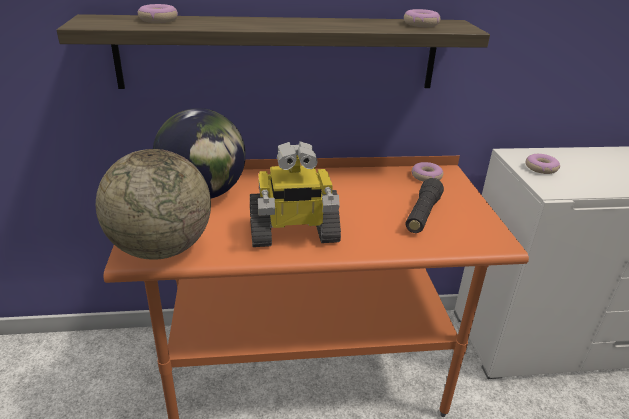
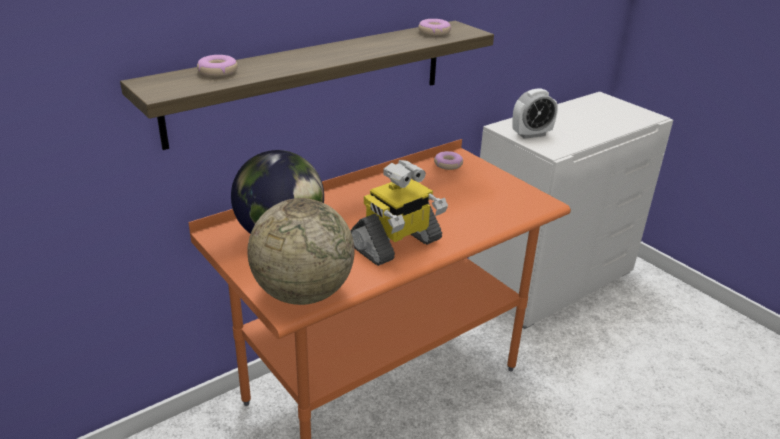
camera: 30 degrees left, 0 degrees up
(422, 214) = (475, 198): black flashlight -> none
(541, 168) = (531, 134): donut -> alarm clock

